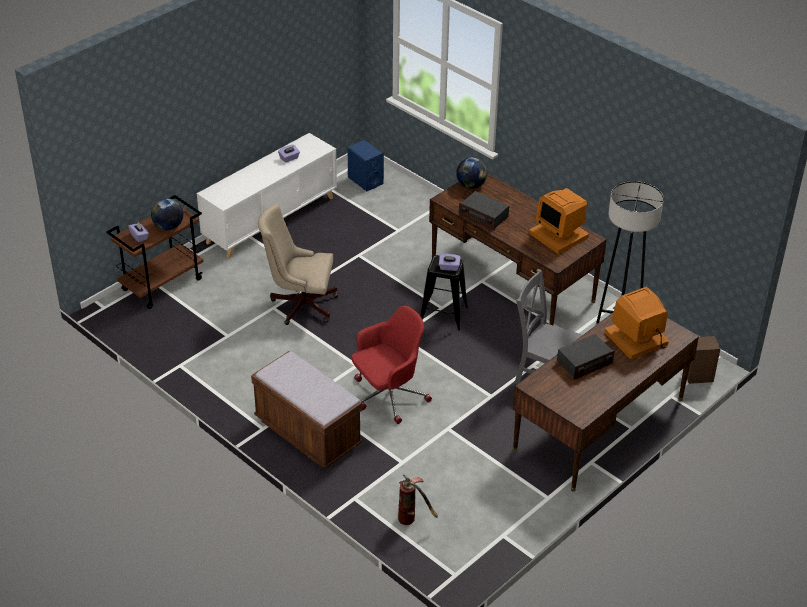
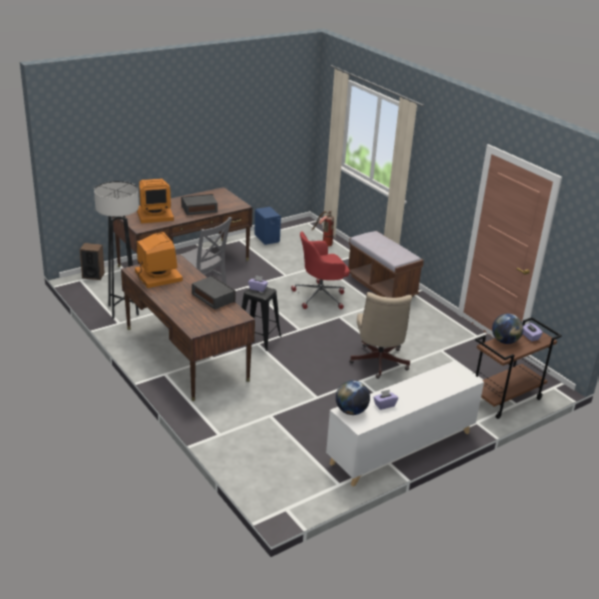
camera: 170 degrees left, 10 degrees down
(300, 304) = (378, 364): beige office chair -> beige office chair turned 75 degrees clockwise
(365, 181) = (287, 480): blue speaker -> blue speaker (267, 238)
(471, 185) = (209, 324): globe -> globe (351, 411)

